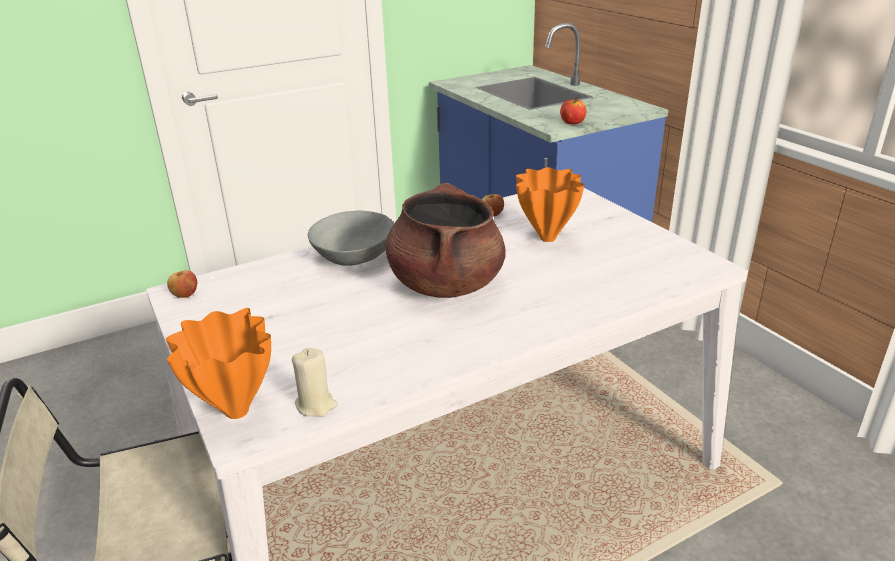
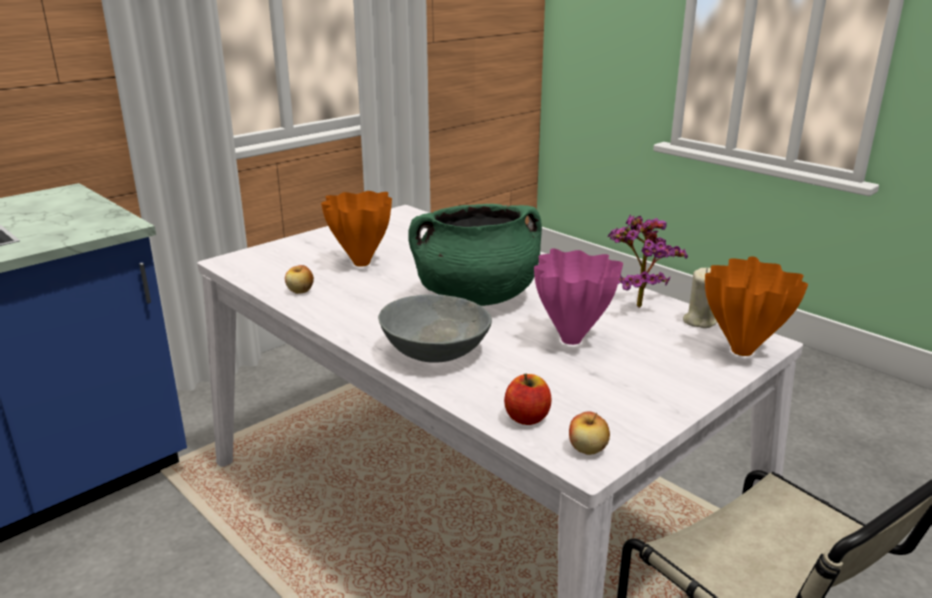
camera: 105 degrees left, 5 degrees down
(330, 317) = (572, 340): none -> pink vase
(382, 373) = (636, 303): none -> potted plant
(446, 284) = (476, 297): brown cooking pot -> green cooking pot
(572, 122) = (106, 217): apple -> apple (527, 417)

